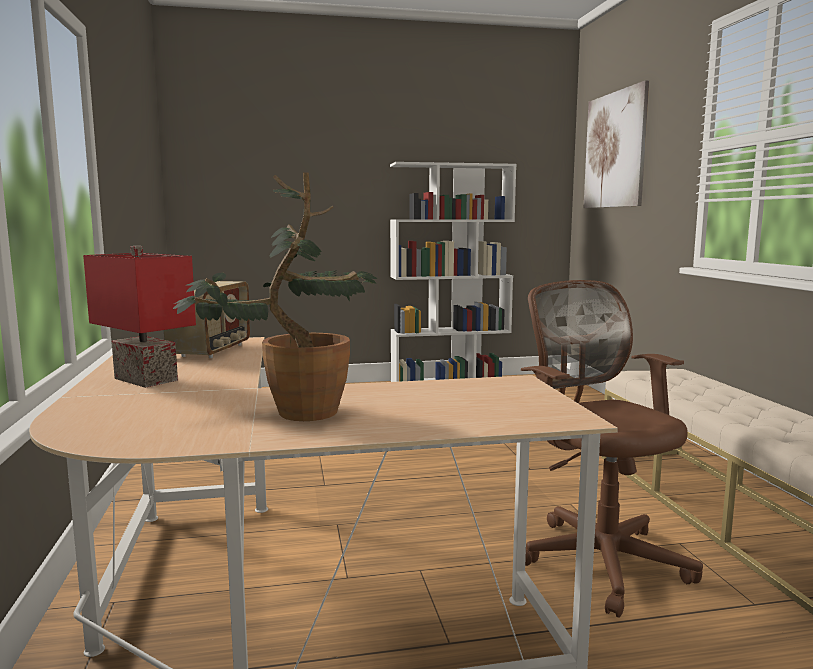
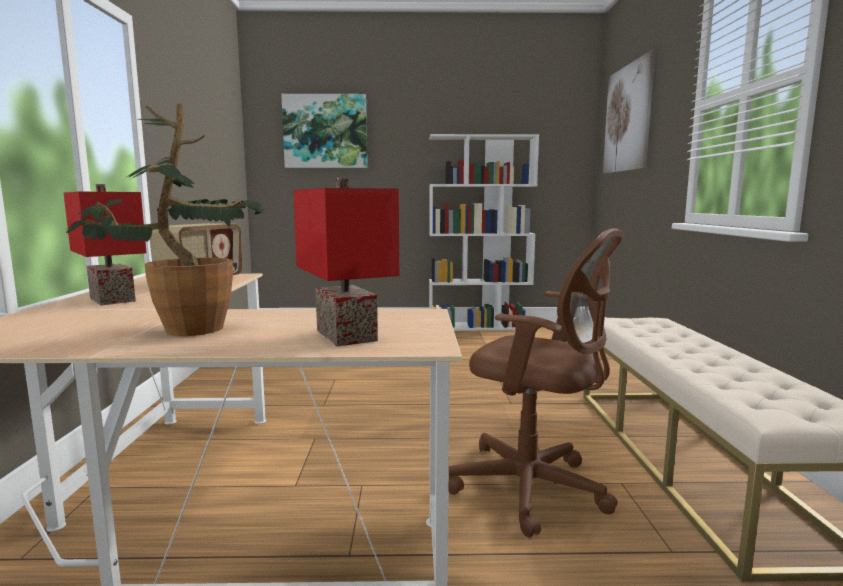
camera: 10 degrees right, 0 degrees up
(265, 155) = (325, 131): none -> picture
(482, 411) = (350, 335): none -> red table lamp
(599, 558) = (534, 489): brown office chair -> brown office chair turned 135 degrees clockwise

